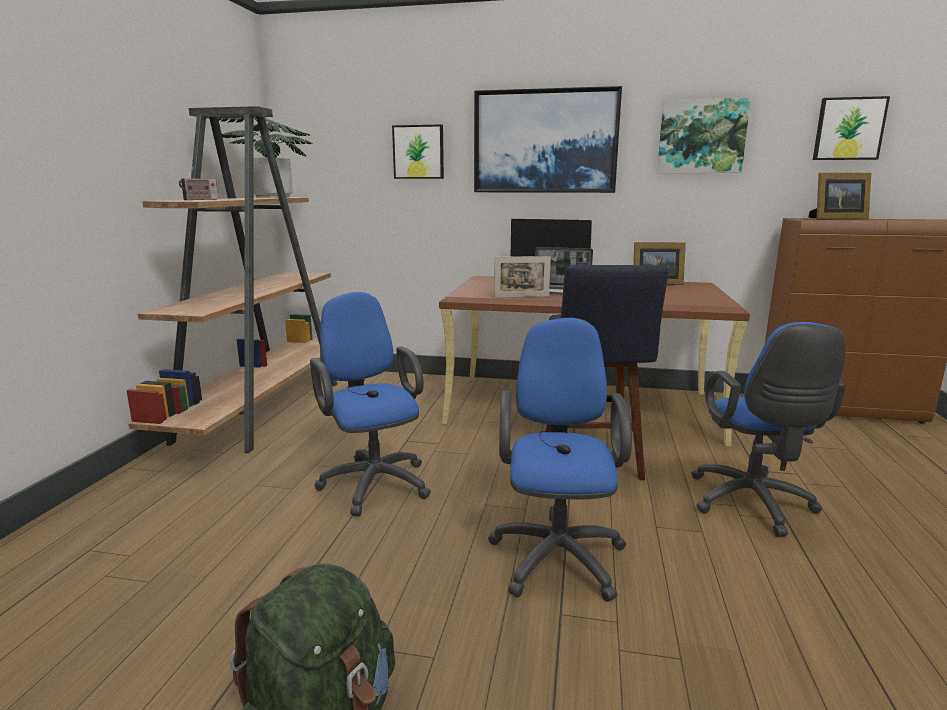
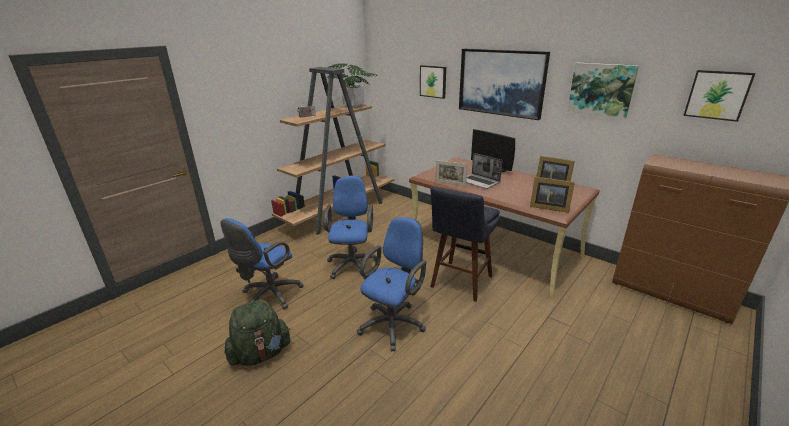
camera: 30 degrees right, 10 degrees up
(752, 505) = (516, 334): blue office chair -> blue office chair (269, 296)
(835, 219) = (685, 163): picture frame -> picture frame (548, 207)

